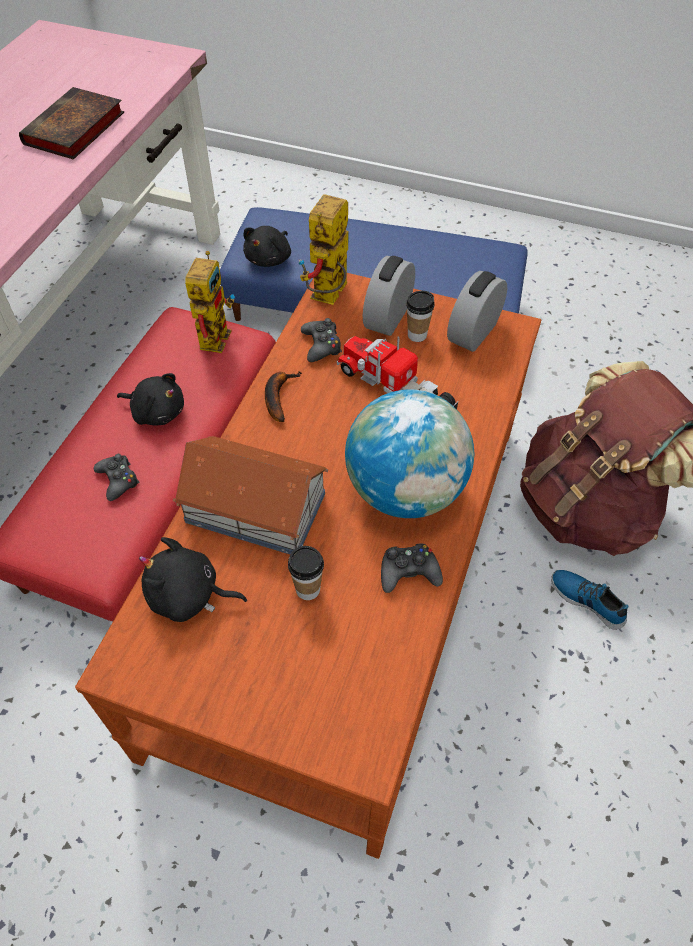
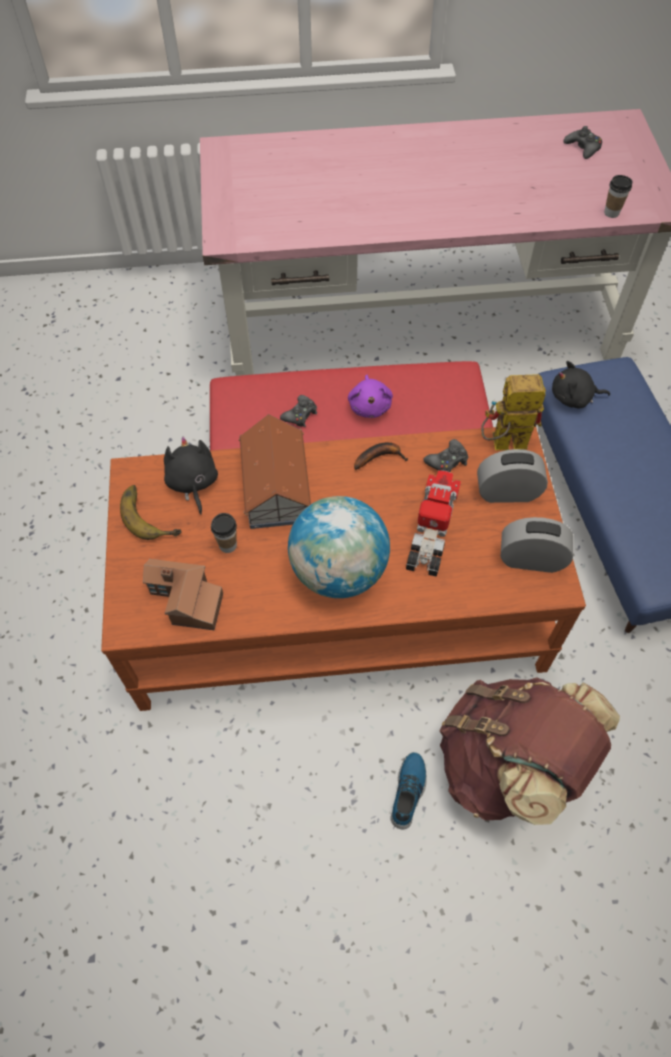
camera: 65 degrees right, 5 degrees up
(74, 130) = (520, 202): book -> none
(157, 411) = (370, 405): black plush toy -> purple plush toy
(205, 663) = (151, 514): none -> banana
(214, 333) = (465, 402): toy robot -> none
(363, 668) = (185, 600): none -> toy house
(408, 572) = (270, 599): black game controller -> black game controller (583, 148)
(417, 335) = (501, 520): cup -> cup (611, 213)

